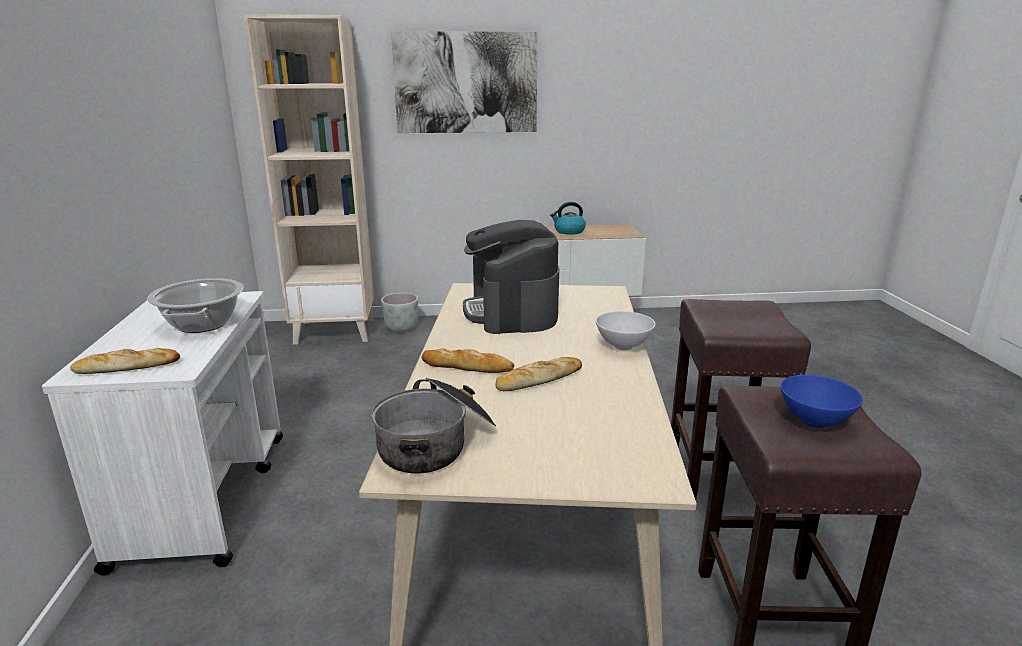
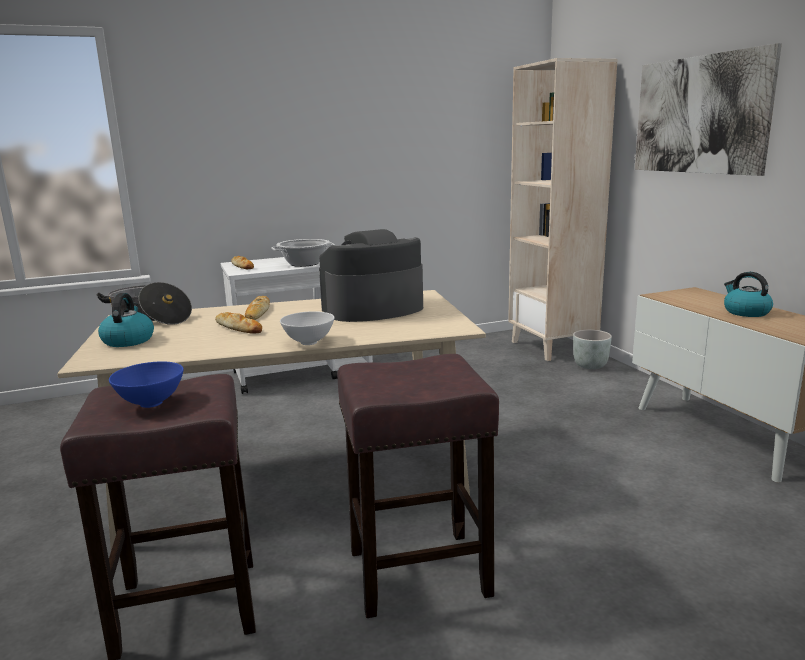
camera: 75 degrees right, 5 degrees down
(554, 455) = (128, 340): none -> kettle

